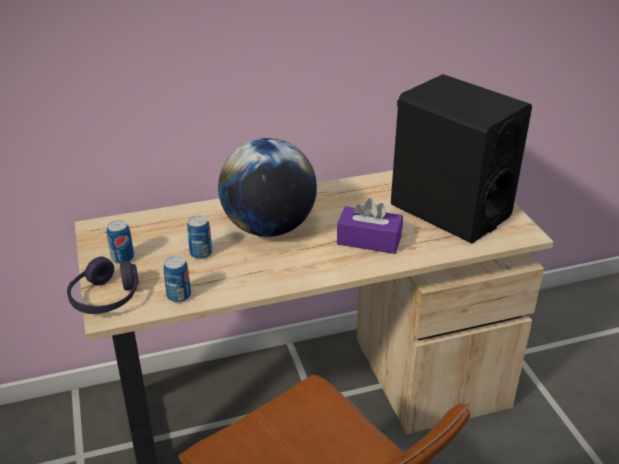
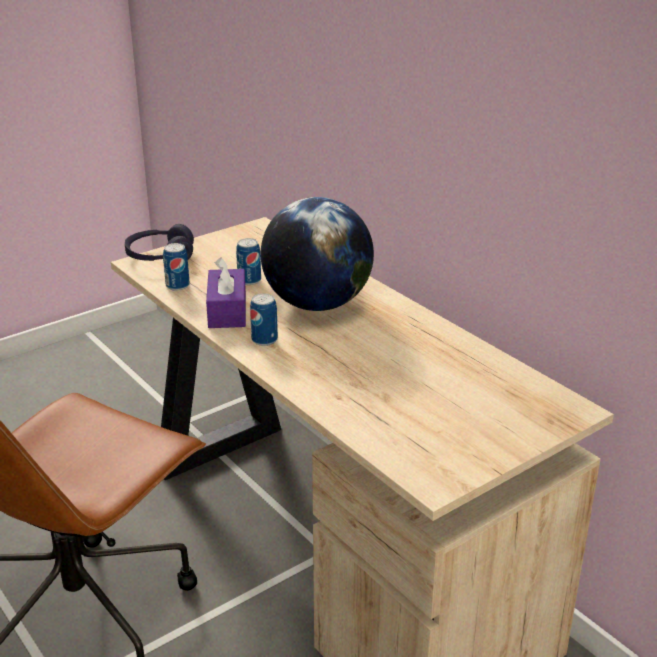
camera: 70 degrees right, 5 degrees down
(123, 258) = (221, 249): can -> can (264, 340)
(369, 240) = (334, 366): purple tissue box -> purple tissue box (227, 311)
(449, 210) = (445, 413): black speaker -> none

